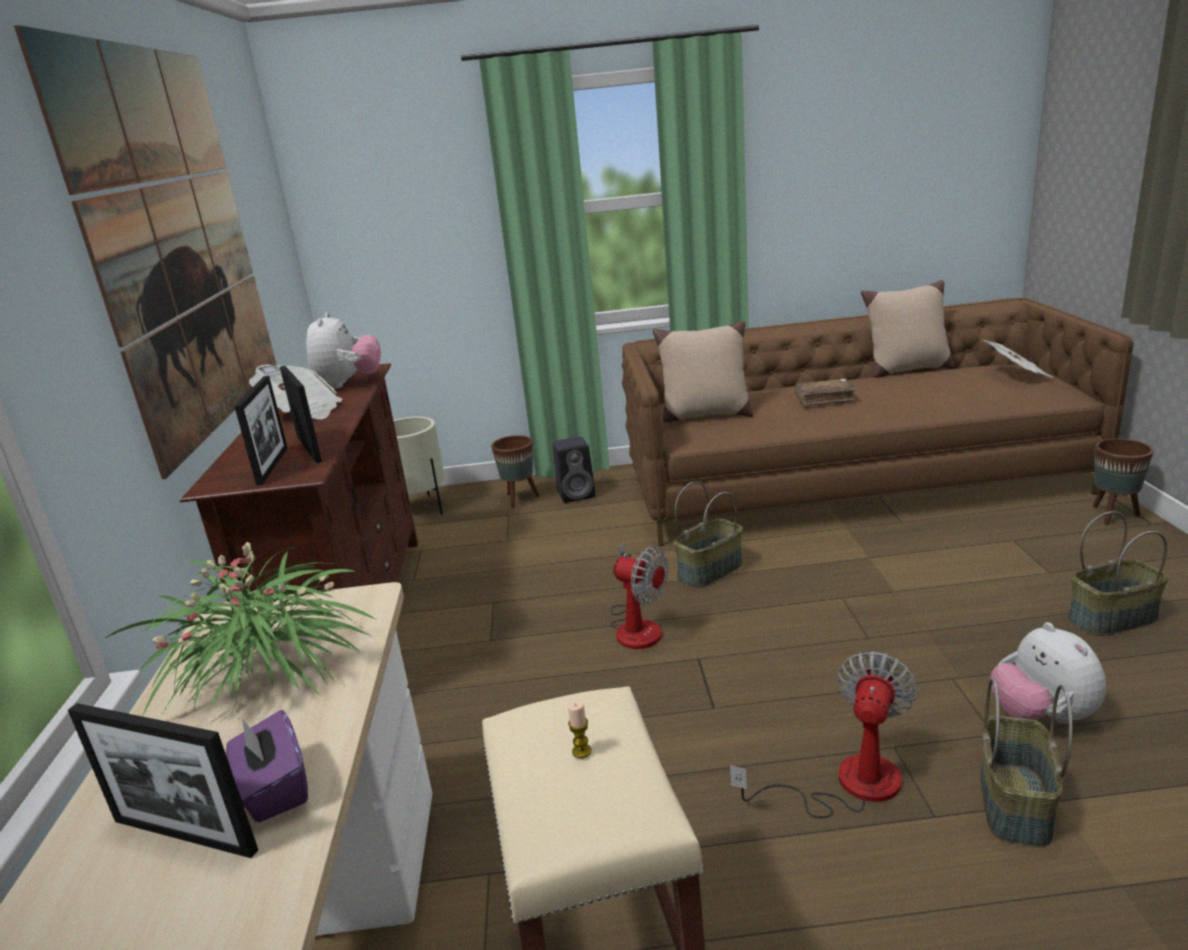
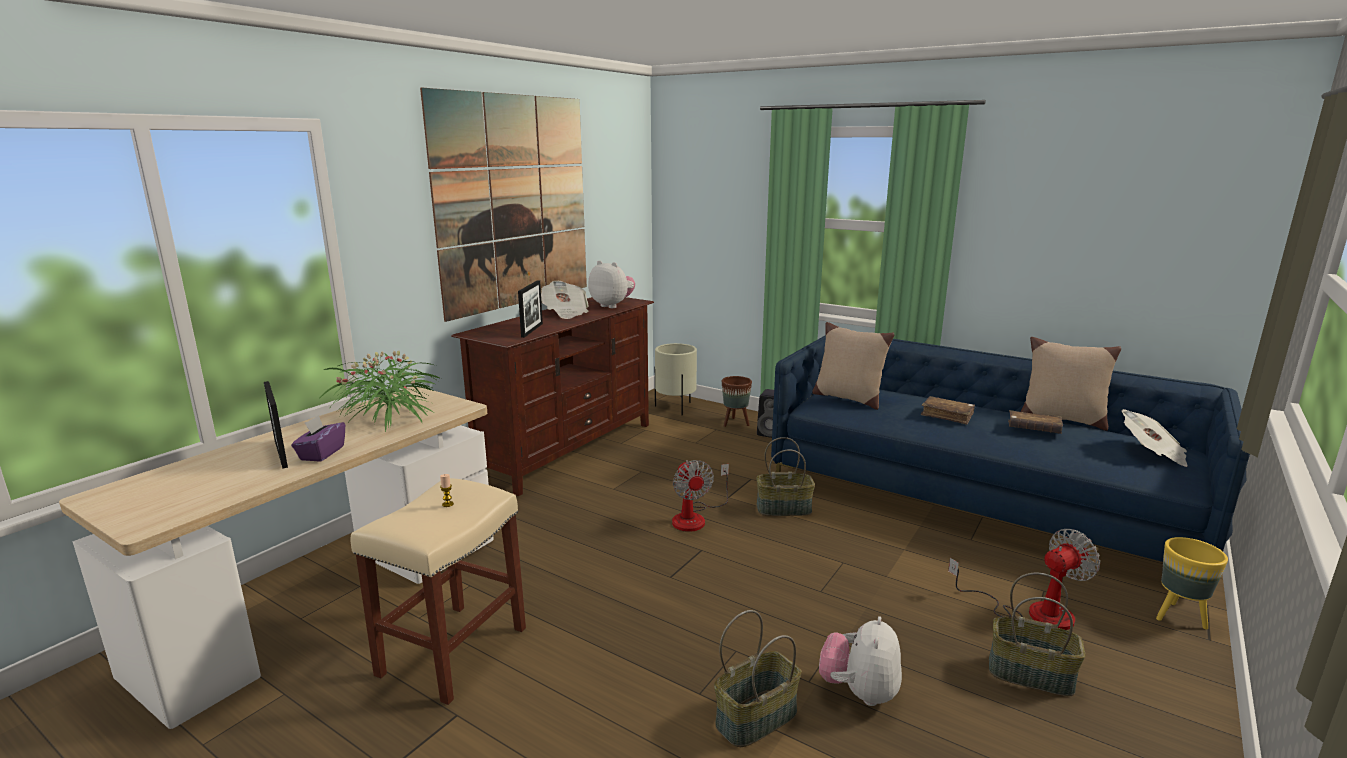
camera: 35 degrees right, 5 degrees down
(272, 465) = (505, 332): picture frame -> none
(348, 383) = (612, 305): plush toy -> plush toy turned 90 degrees counterclockwise
(847, 784) = (678, 651): fan -> fan (1033, 612)
(851, 484) = (974, 501): brown sofa -> blue sofa
(909, 386) = (1033, 429): none -> brown book
(1112, 515) = (1177, 617): brown planter -> yellow planter

